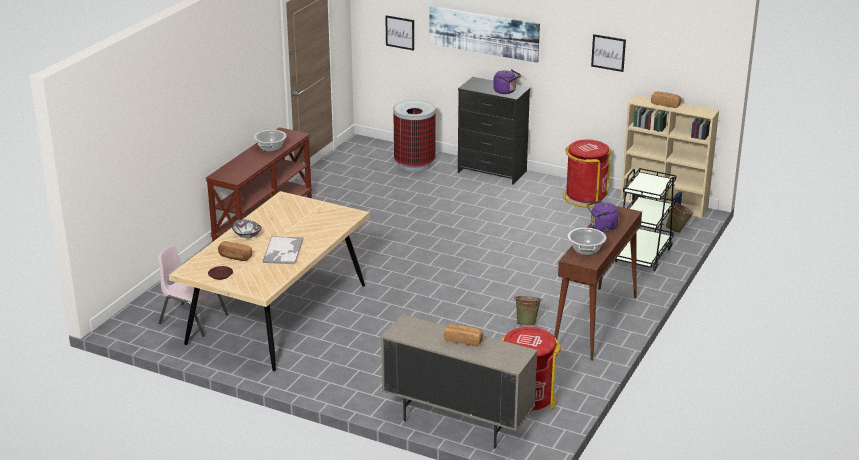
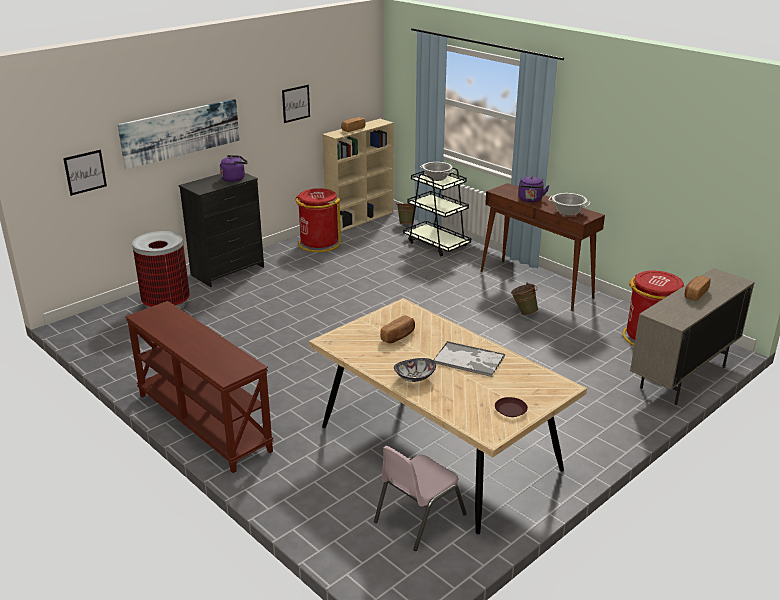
camera: 70 degrees left, 0 degrees up
(235, 257) = (468, 394): bread -> bread (398, 336)
(270, 148) = (182, 330): cooking pot -> cooking pot (437, 178)

